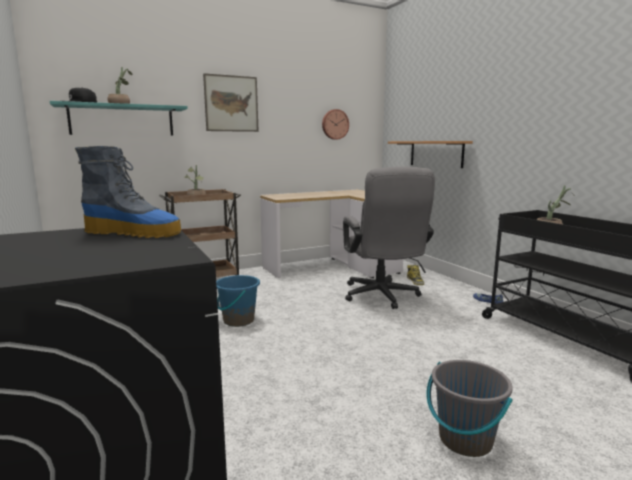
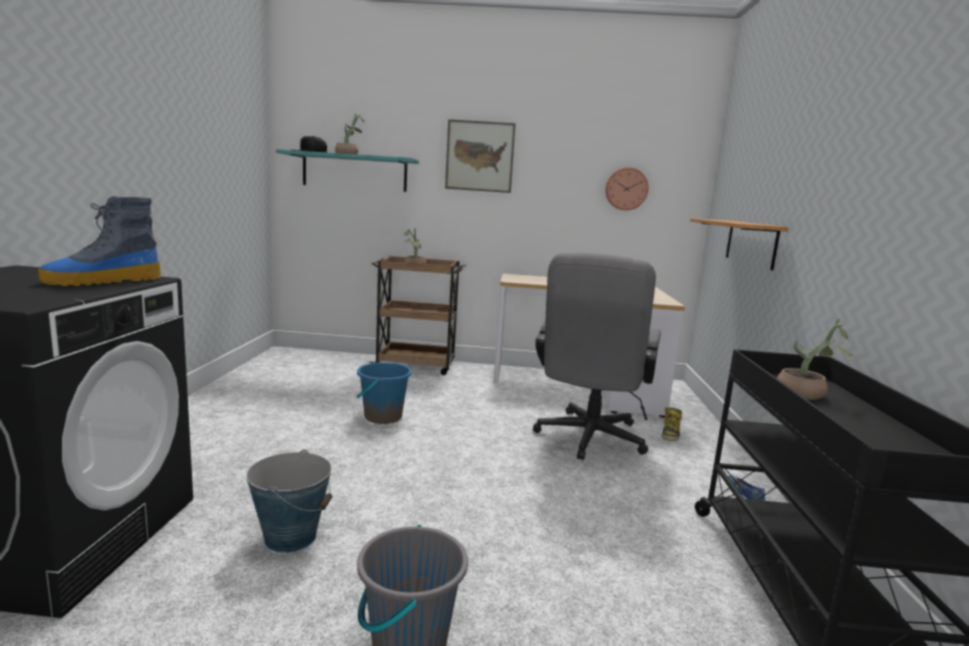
camera: 30 degrees right, 0 degrees up
(134, 233) = (103, 281): boot -> boot turned 90 degrees clockwise
(305, 417) = (291, 537): none -> bucket

